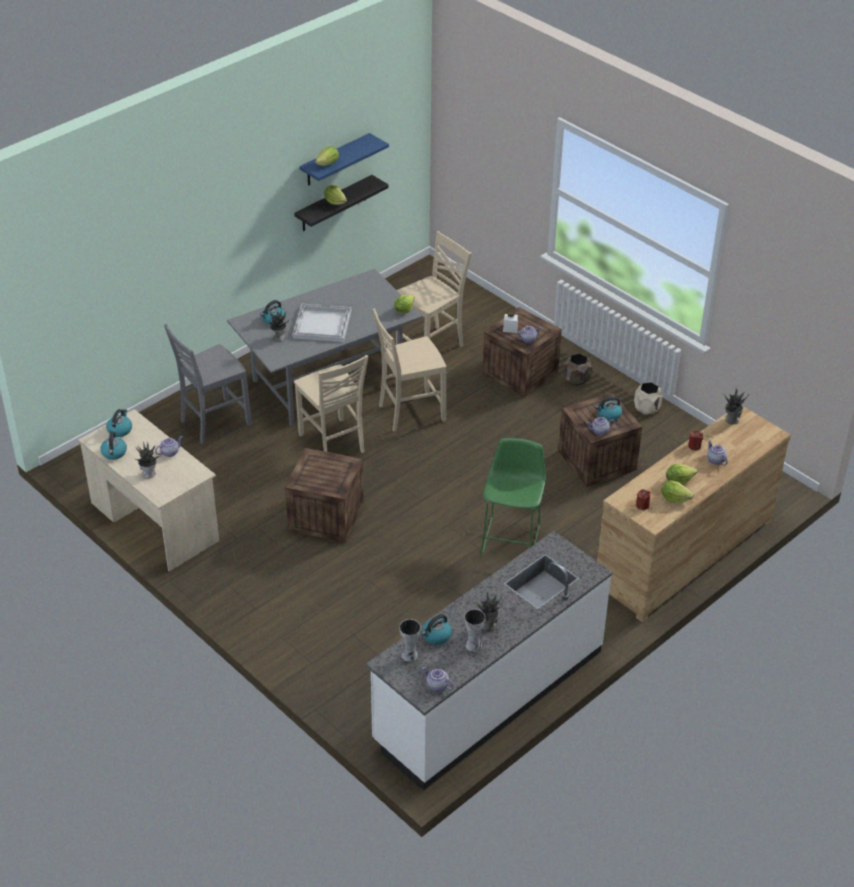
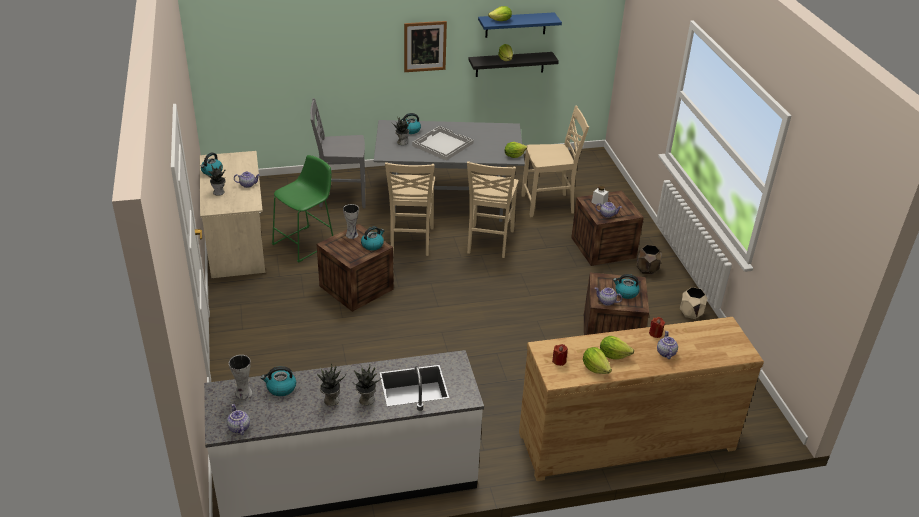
camera: 30 degrees right, 5 degrees down
(120, 430) = (232, 159): kettle -> kettle (372, 245)
(251, 218) = (425, 46): none -> picture
(410, 412) = (488, 242): beige chair -> beige chair turned 90 degrees counterclockwise
(473, 645) = (303, 409): vase -> vase (352, 234)
(512, 538) = (484, 363): green stool -> green stool (306, 243)
(731, 420) = (712, 326): potted plant -> potted plant (366, 399)

